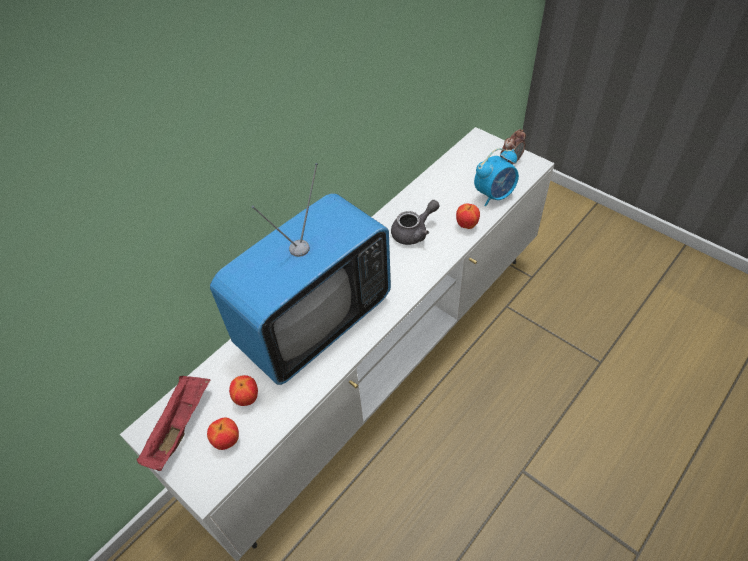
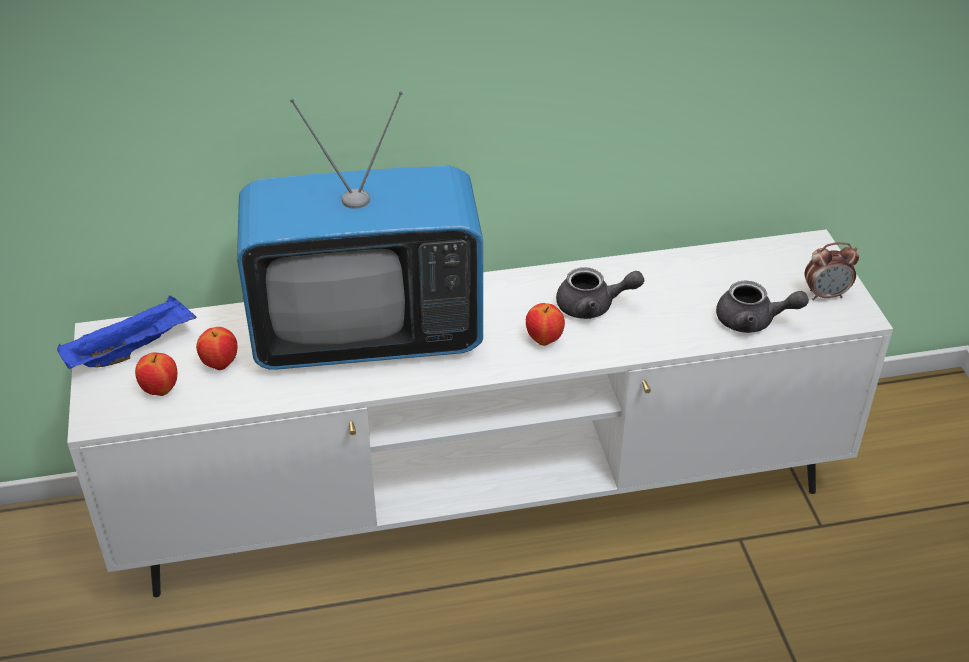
camera: 35 degrees right, 10 degrees down
(180, 426) = (132, 349): red tray -> blue tray
(466, 225) = (671, 335): apple -> apple (544, 340)
(494, 195) = (753, 321): alarm clock -> grey teapot

